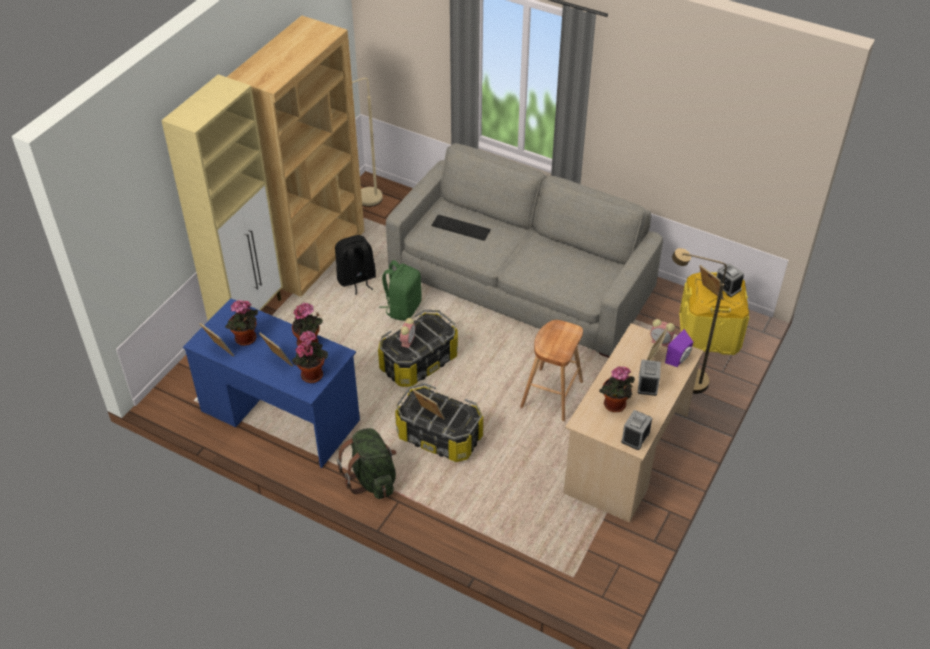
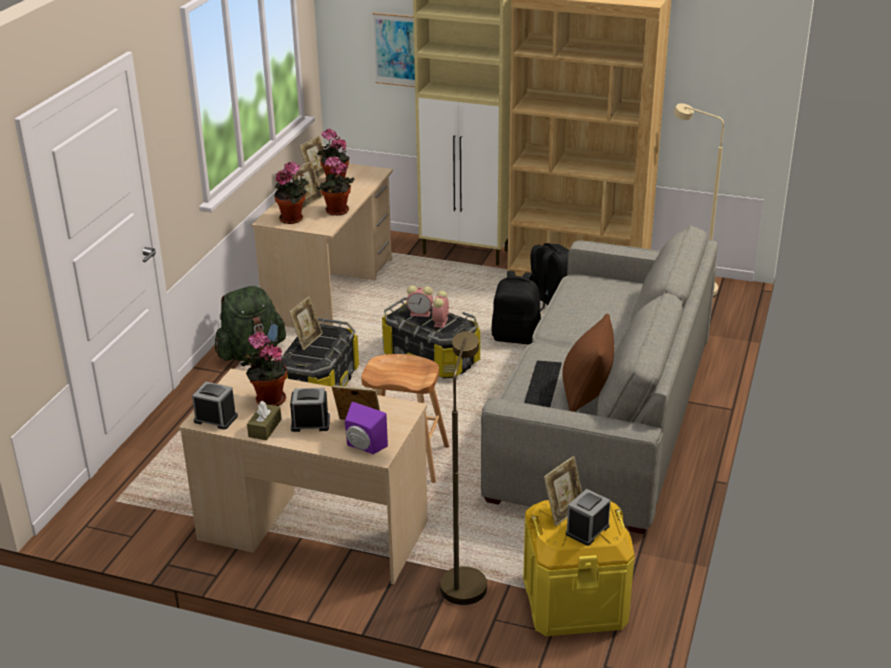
camera: 80 degrees right, 15 degrees down
(152, 215) = (396, 50): none -> picture
(280, 415) = (330, 290): blue desk -> beige desk
(402, 308) = (516, 337): green backpack -> black backpack
(462, 227) = (606, 301): keyboard -> keyboard (544, 386)
(581, 261) = (586, 394): none -> brown pillow
(651, 409) = (265, 428): none -> brown tissue box
(661, 341) = (396, 430): alarm clock -> alarm clock (441, 323)

